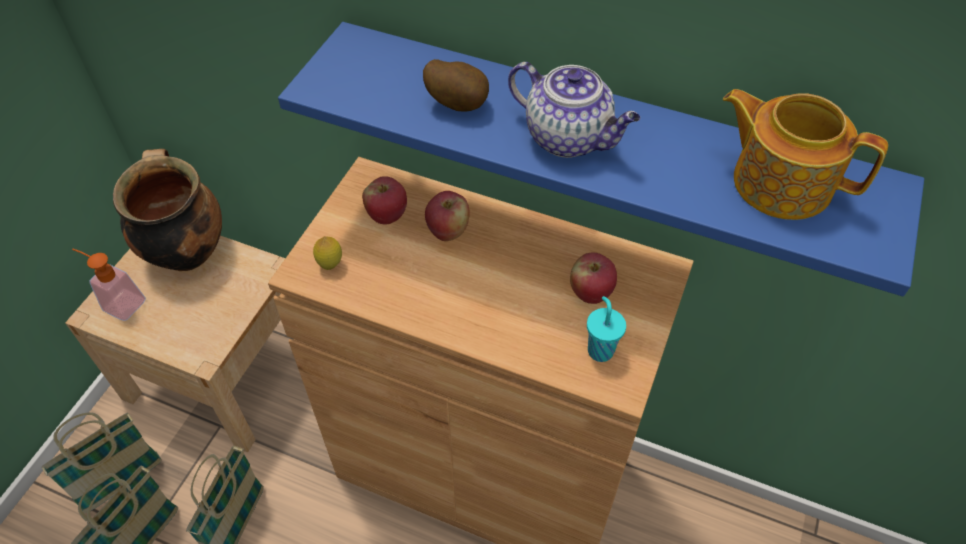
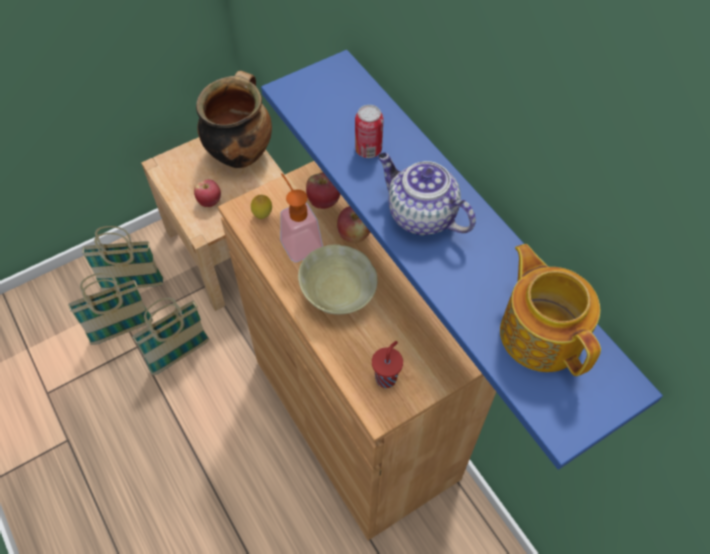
camera: 35 degrees right, 5 degrees up
(119, 302) = (179, 166): soap dispenser -> soap dispenser (298, 240)
(458, 103) = (368, 150): potato -> can
(484, 301) = (338, 297): none -> beige bowl
(569, 138) = (420, 215): teapot -> teapot turned 150 degrees clockwise
(590, 292) = (414, 334): apple -> apple (210, 201)
(600, 349) = (386, 377): turquoise cup -> red cup

